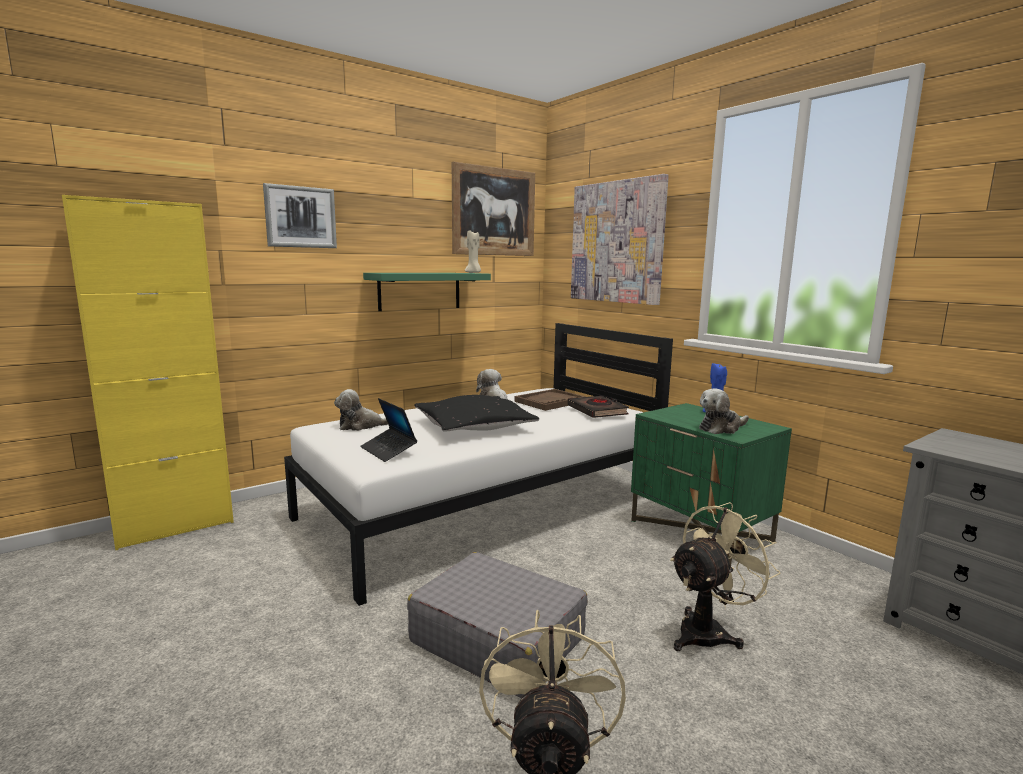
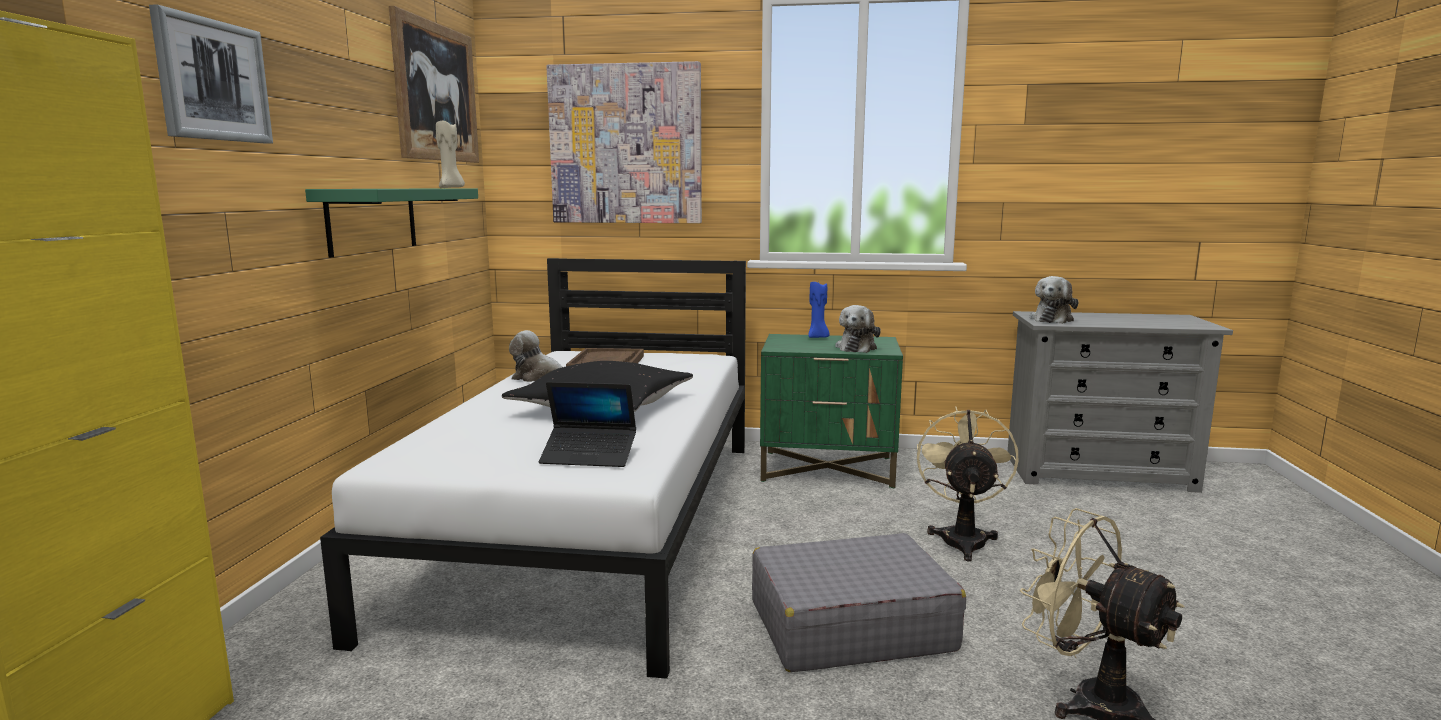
camera: 45 degrees left, 0 degrees up
(361, 426) = (451, 444): plush toy -> plush toy (1052, 319)
(597, 411) = (687, 361): black book -> none

